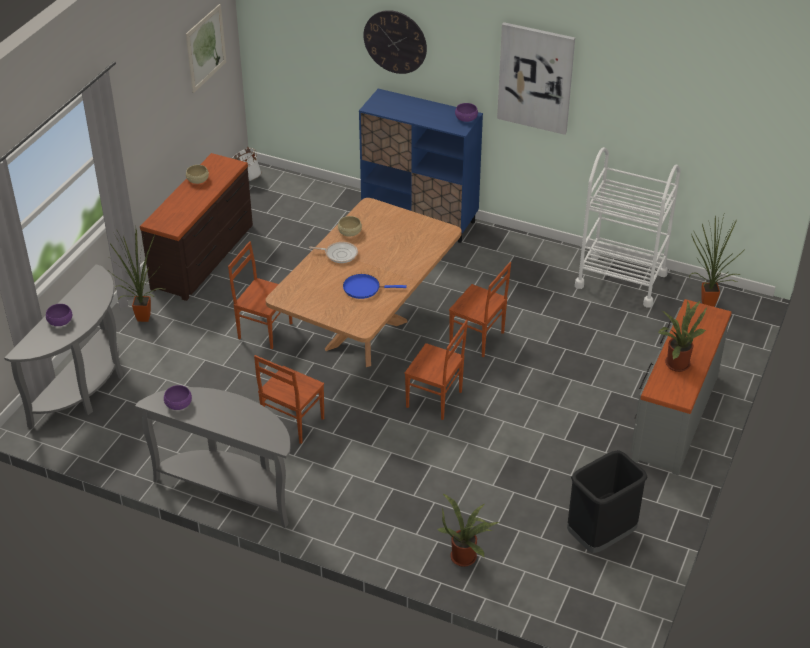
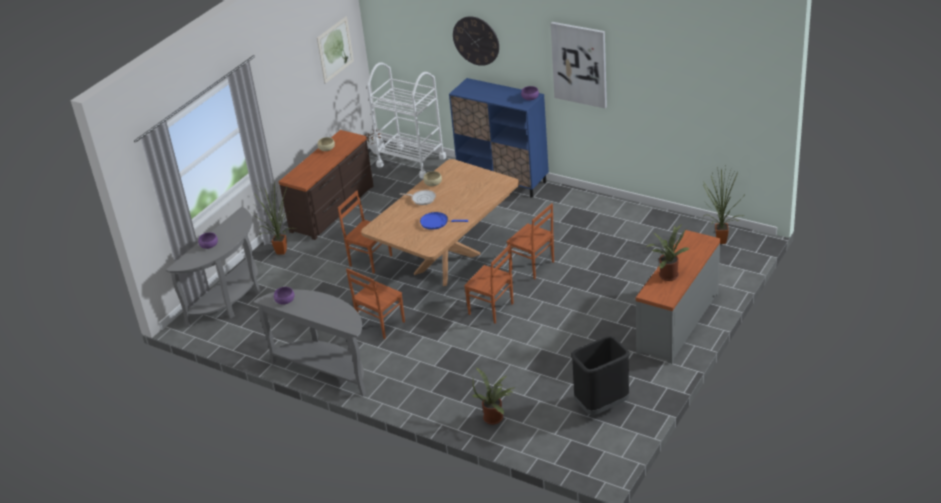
camera: 10 degrees right, 5 degrees down
(621, 280) = (654, 224): white cart -> white cart (411, 161)

